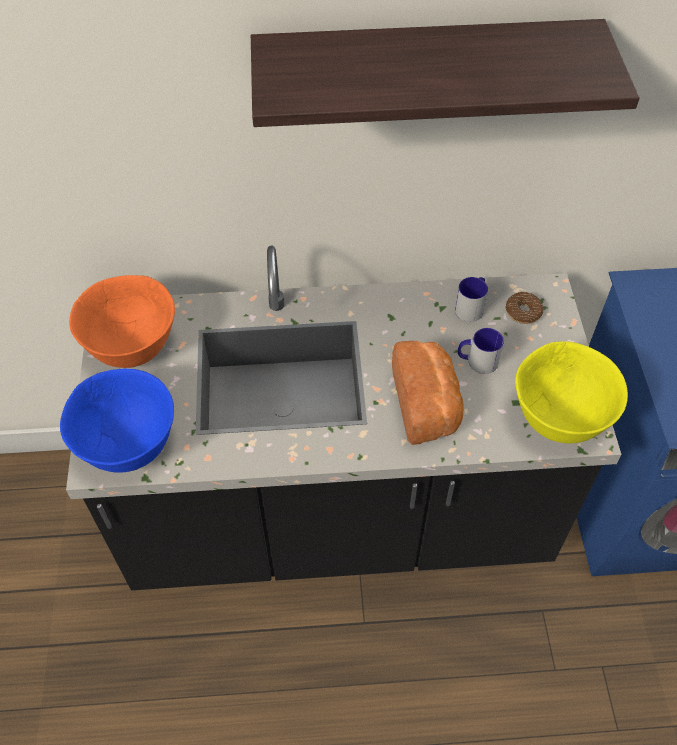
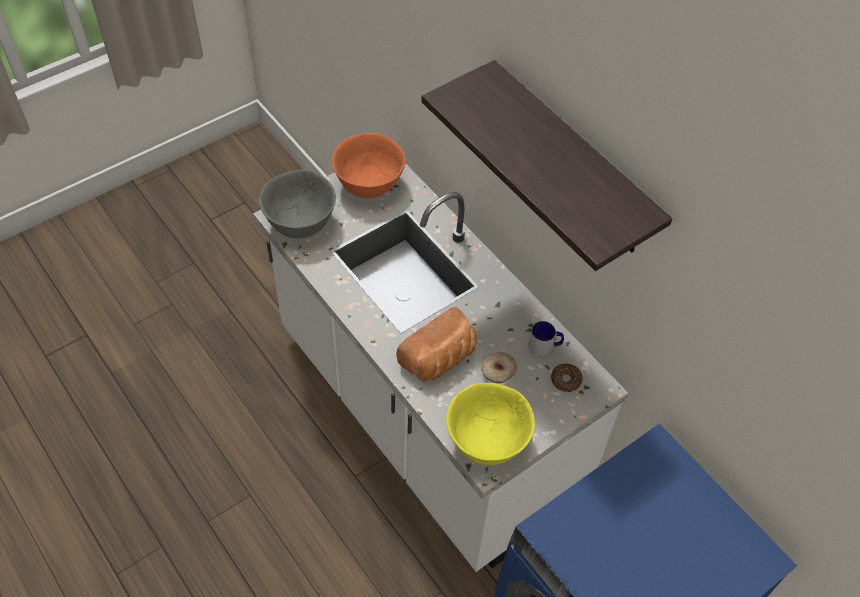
camera: 55 degrees right, 0 degrees up
(128, 444) = (300, 223): blue bowl -> grey bowl
(339, 516) = (424, 417): black counter -> white counter
(477, 361) = (498, 371): mug -> donut

